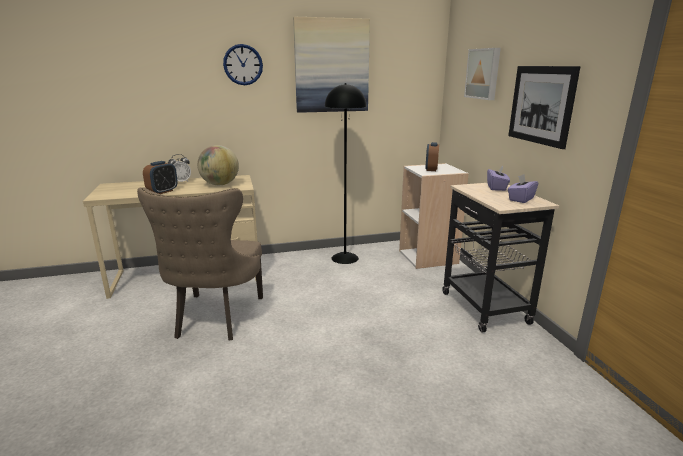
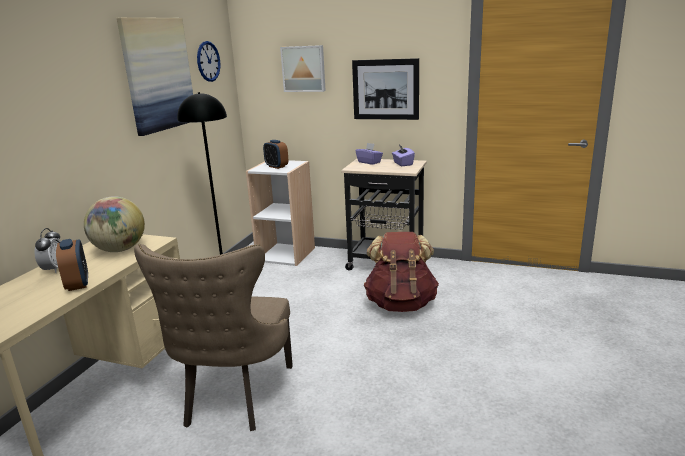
camera: 55 degrees left, 0 degrees up
(216, 318) = (234, 396): beige chair -> beige chair turned 60 degrees clockwise
(243, 64) = (76, 84): wall clock -> wall clock (208, 61)
(420, 345) = (401, 304): none -> brown backpack

